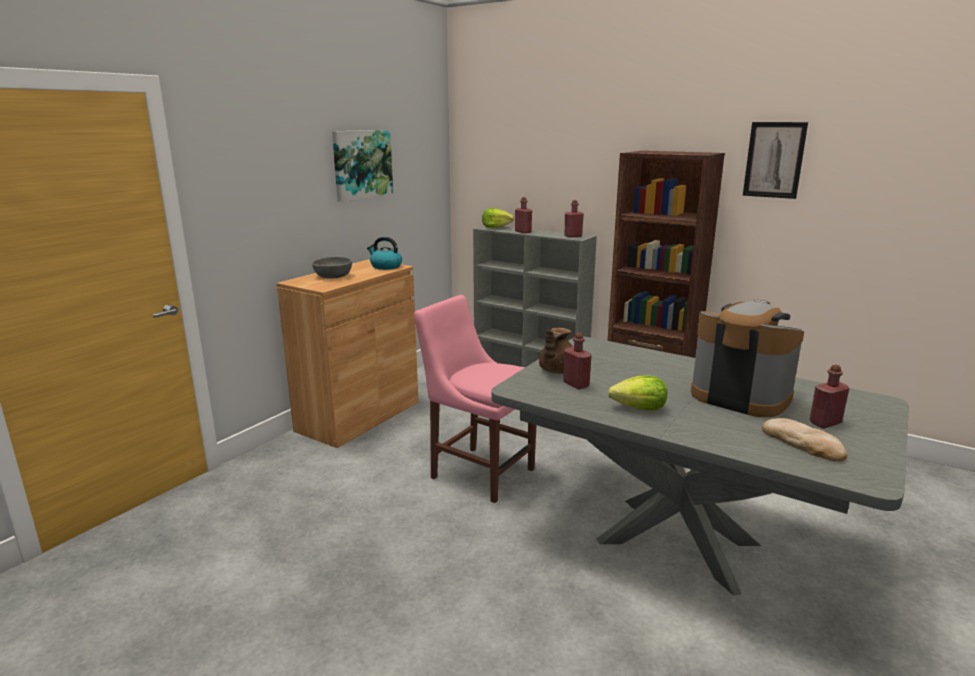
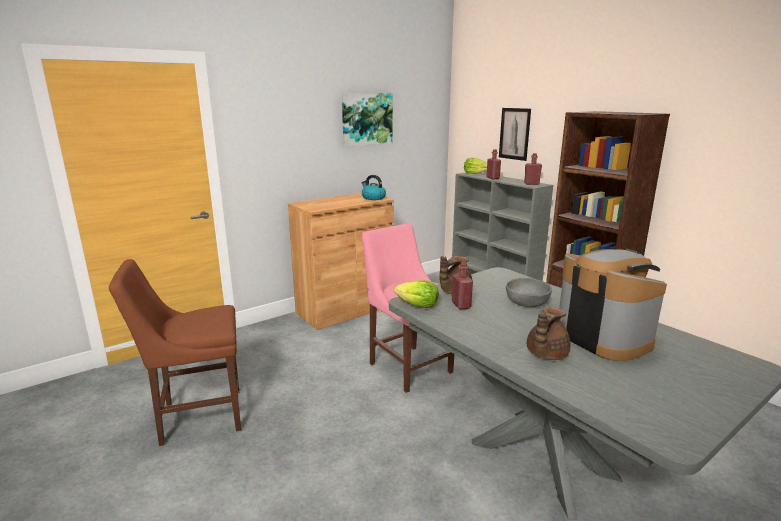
camera: 20 degrees right, 0 degrees up
(237, 593) = (197, 416): none -> brown chair
(333, 276) = (329, 202): grey bowl -> grey bowl (527, 302)
(639, 408) = (498, 333): lettuce -> lettuce (418, 305)
(702, 422) = (545, 354): none -> brown teapot
(774, 160) = (718, 121): picture -> picture (514, 134)
(803, 443) = (630, 390): bread -> none
(825, 423) = (671, 376): red bottle -> none

